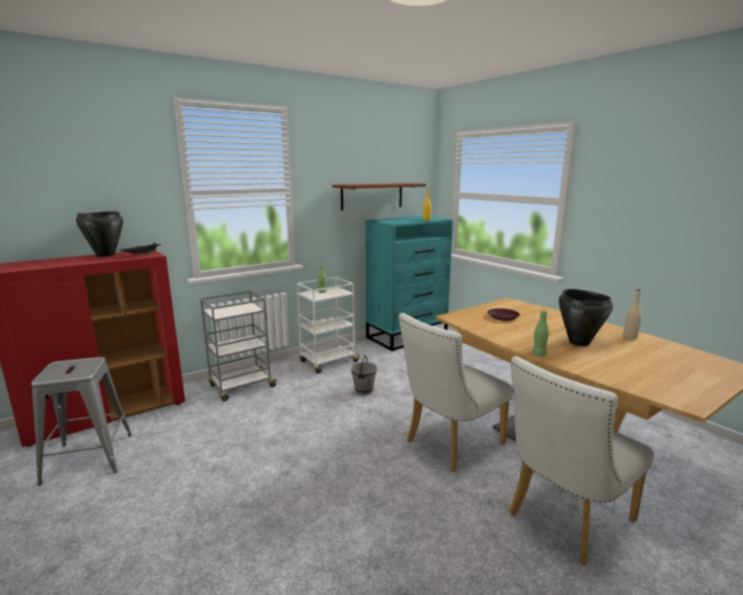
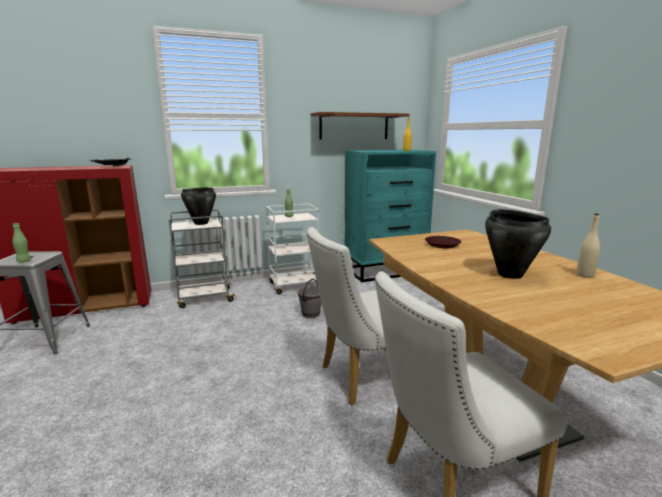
camera: 15 degrees right, 0 degrees up
(105, 255) = (85, 166): black cooking pot -> black cooking pot (200, 223)
(538, 354) = (446, 281): green bottle -> green bottle (24, 261)

